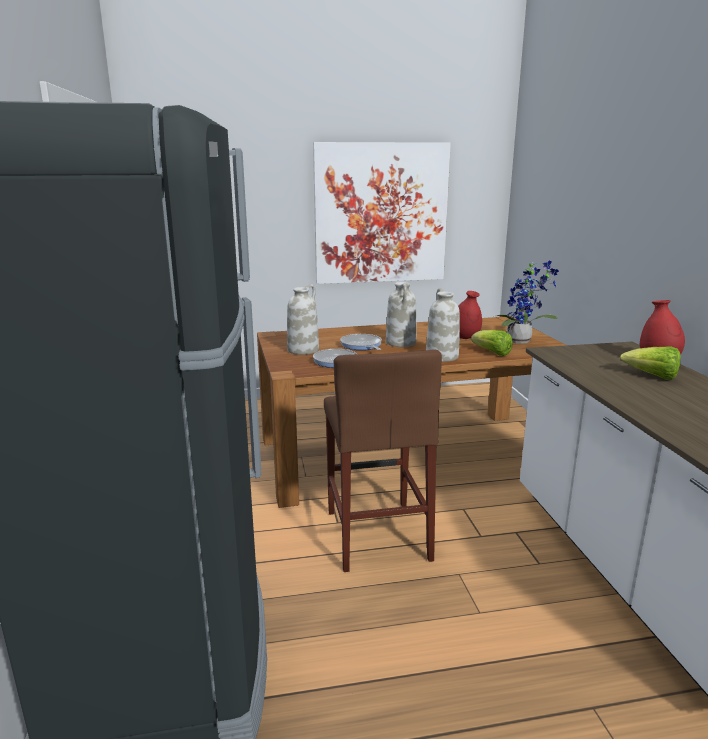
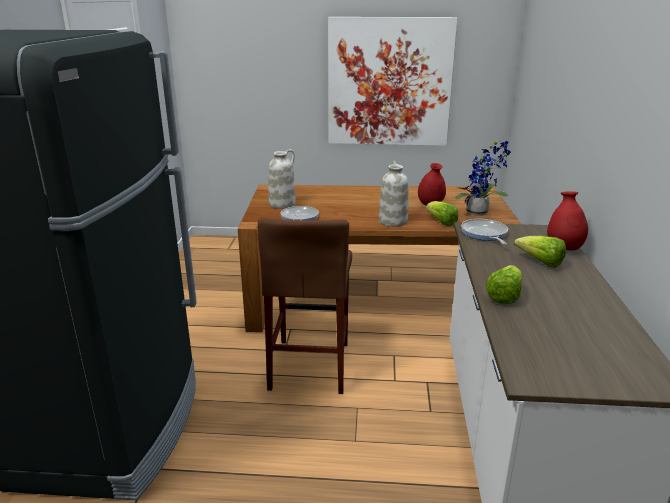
camera: 15 degrees right, 5 degrees up
(361, 345) = (333, 204): frying pan -> frying pan (484, 234)
(401, 343) = (369, 205): white vase -> none
(654, 412) = (504, 296): none -> lettuce

